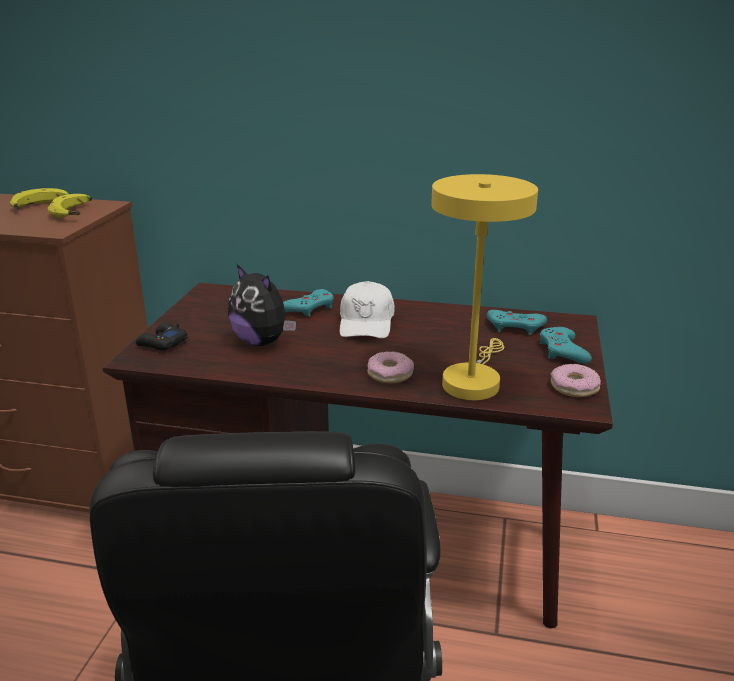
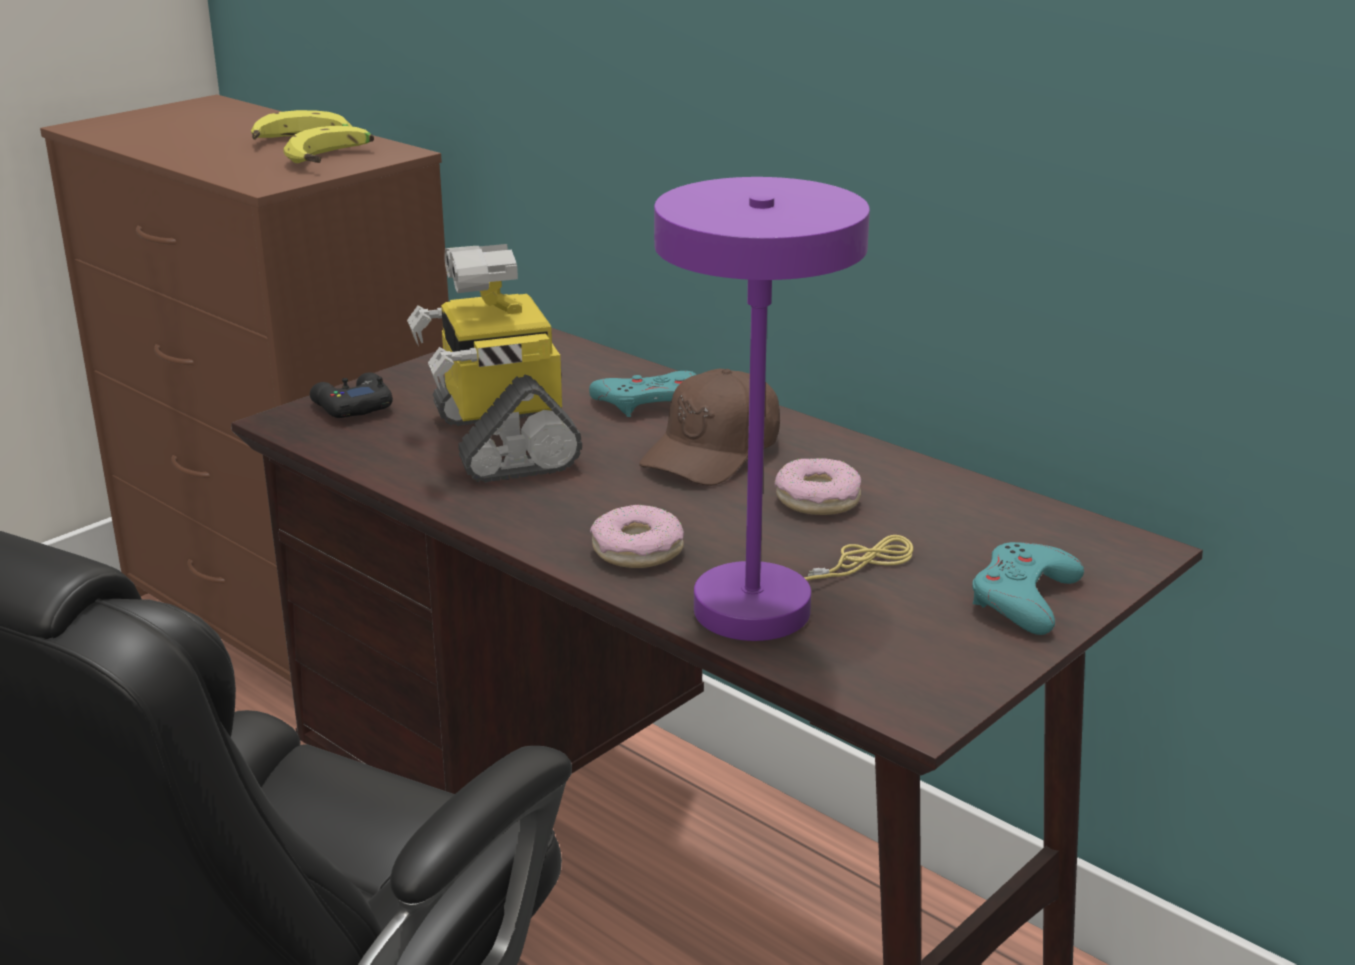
camera: 30 degrees right, 0 degrees up
(262, 342) = (501, 441): plush toy -> toy robot
(366, 323) = (713, 452): white cap -> brown cap
(473, 380) = (769, 602): yellow table lamp -> purple table lamp
(515, 327) = (990, 528): turquoise game controller -> none
(574, 387) = (949, 671): donut -> donut (818, 499)

